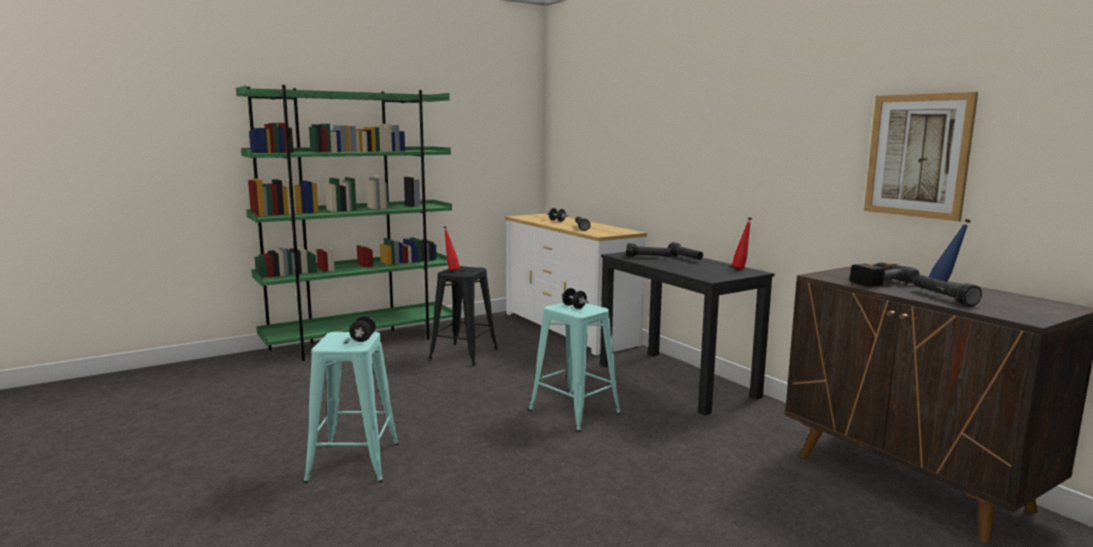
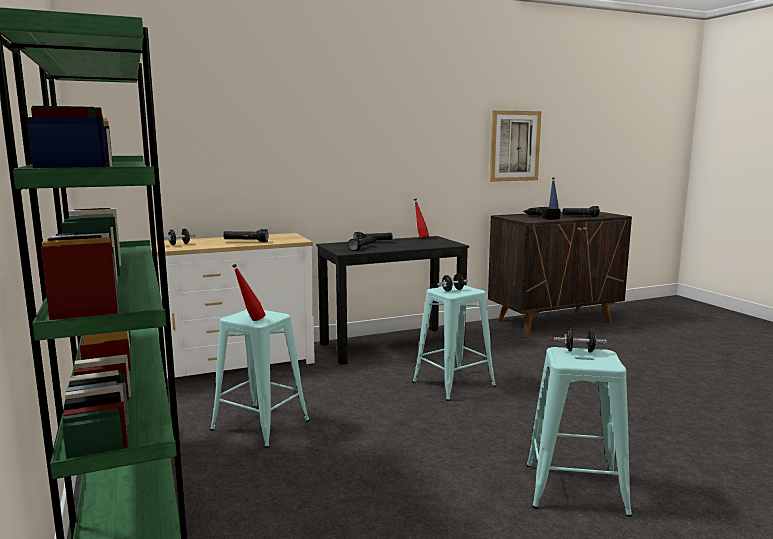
camera: 80 degrees left, 0 degrees up
(464, 354) = (260, 425): black stool -> turquoise stool

